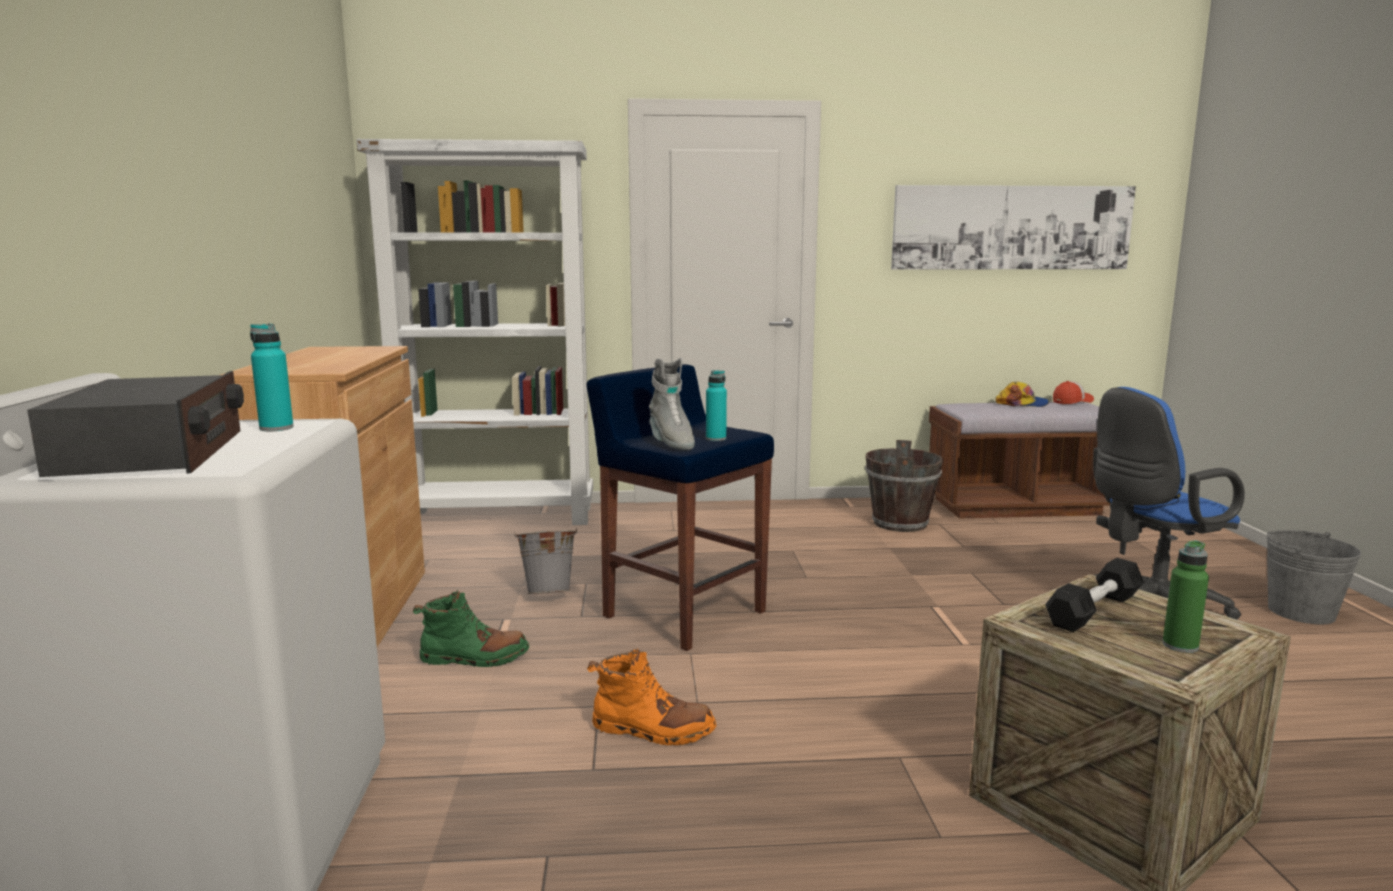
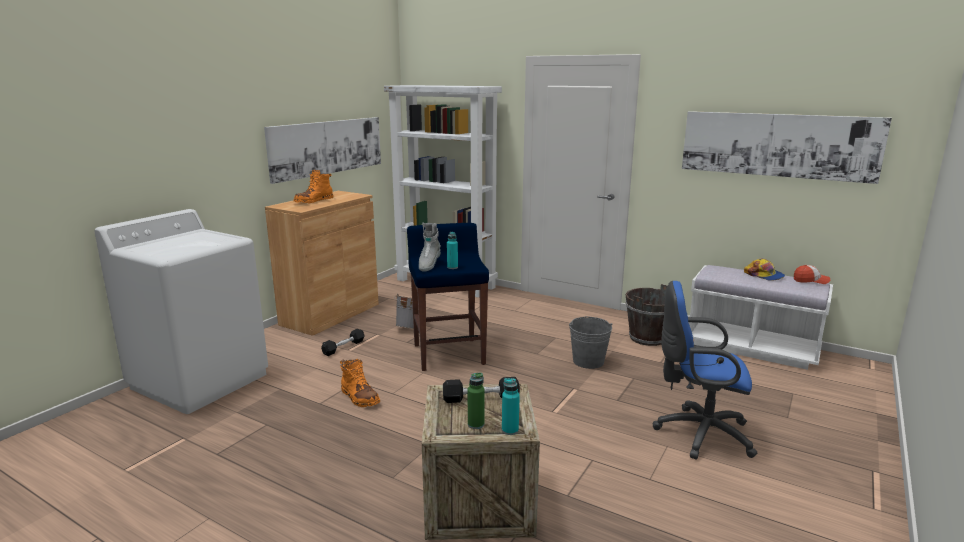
camera: 35 degrees right, 5 degrees up
(154, 453) = (169, 244): radio -> none
(276, 428) = (219, 239): turquoise bottle -> turquoise bottle (510, 430)
(284, 252) = (327, 147): none -> picture
(314, 360) = (313, 201): none -> orange boot
(474, 658) = (343, 347): green boot -> black dumbbell
(1016, 506) = (751, 347): brown bench -> white bench
(1301, 612) = (815, 471): grey bucket -> grey bucket (588, 361)

